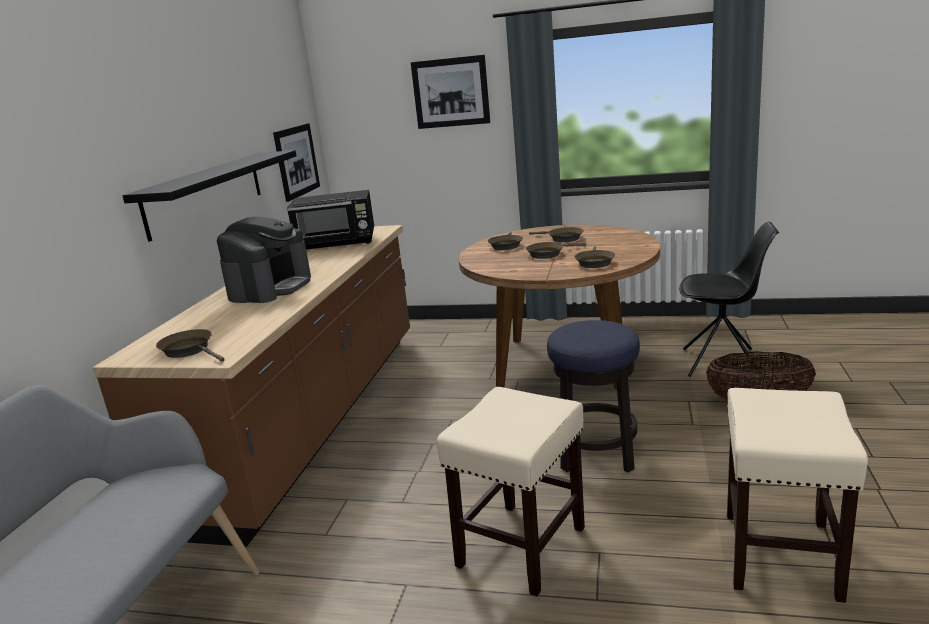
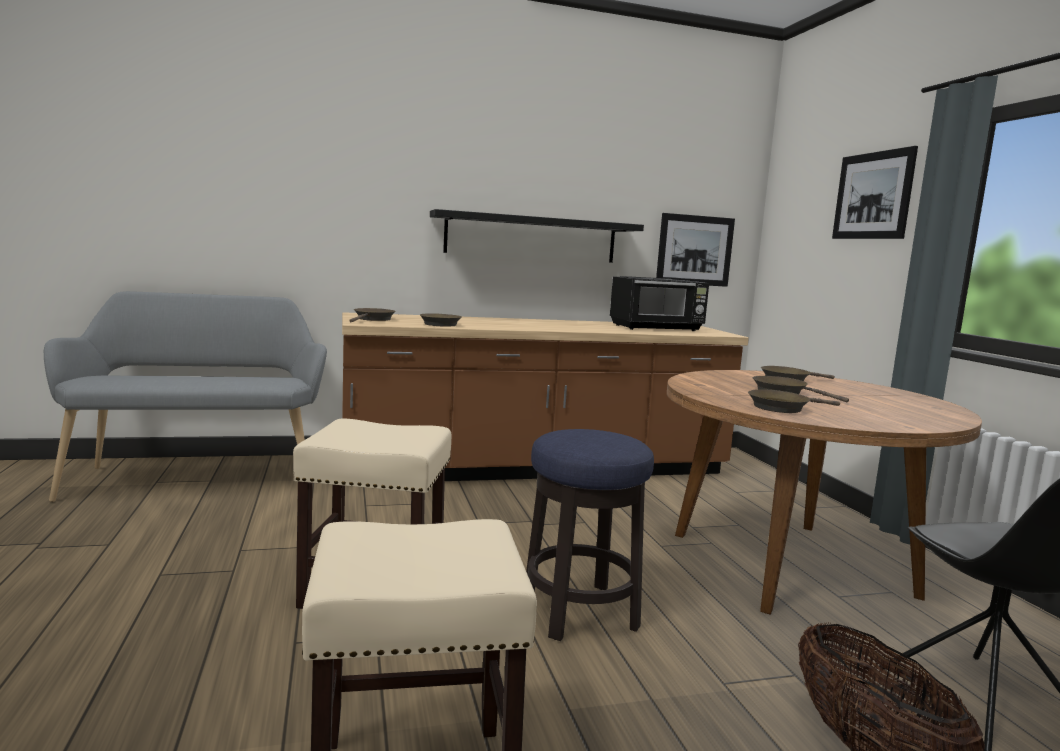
camera: 60 degrees right, 10 degrees down
(271, 288) = (516, 323): coffee machine -> none
(338, 243) = (657, 328): black microwave -> black microwave turned 75 degrees counterclockwise
(562, 238) = (861, 396): brown frying pan -> brown frying pan (441, 324)

